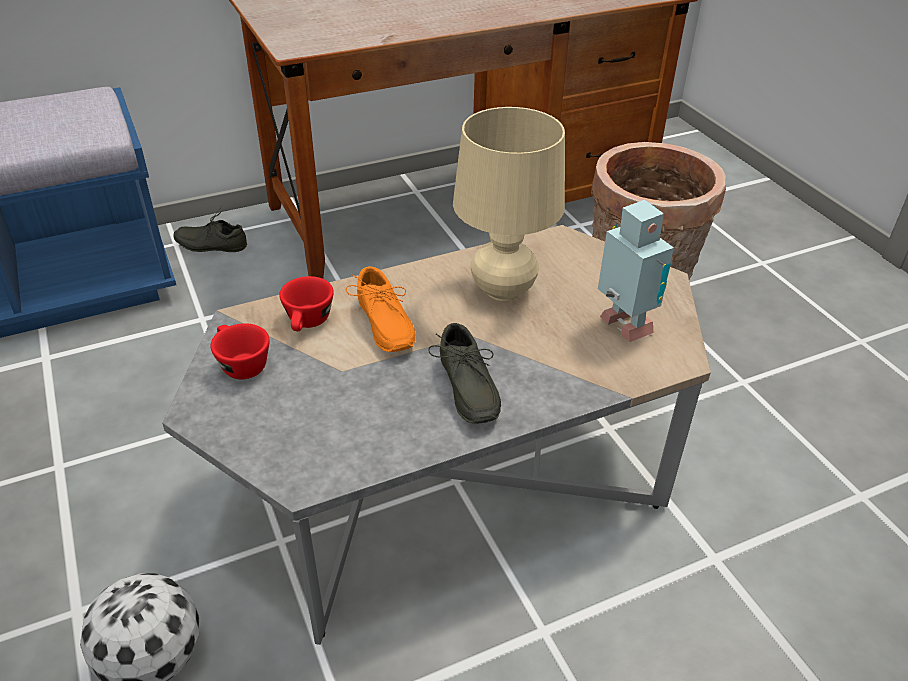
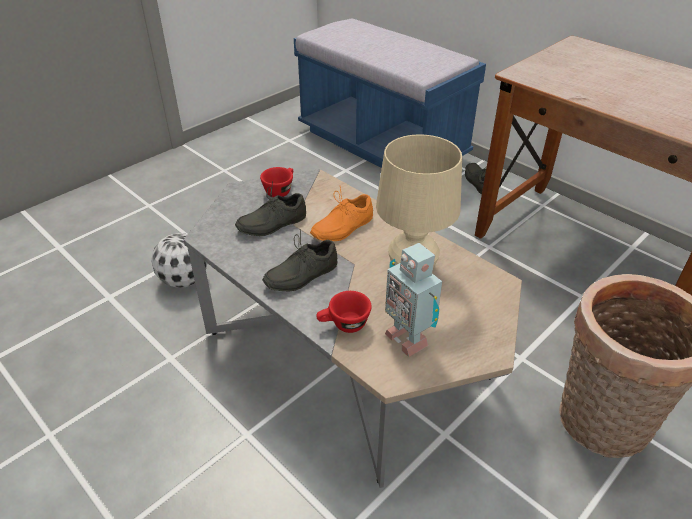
camera: 70 degrees right, 0 degrees up
(308, 323) = (326, 200): red cup -> red cup (344, 325)
(322, 393) = (271, 223): none -> grey shoe
(623, 328) = (408, 337): toy robot -> toy robot turned 105 degrees clockwise

